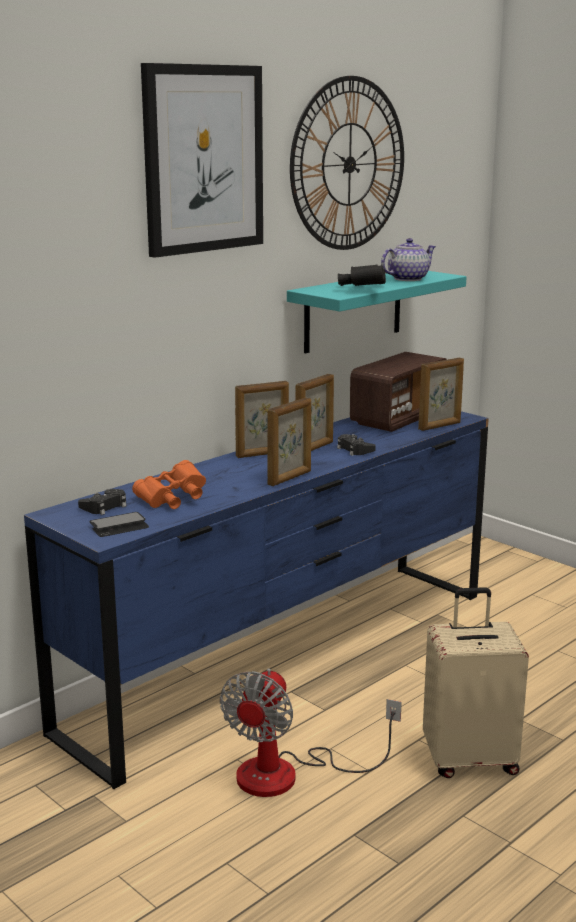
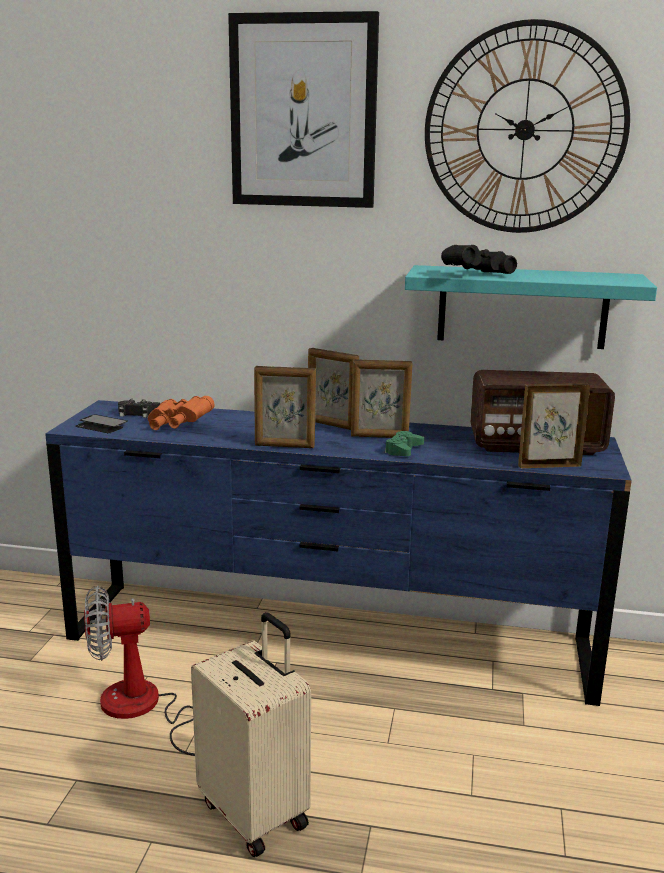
camera: 55 degrees right, 0 degrees up
(354, 449) = (403, 450): black game controller -> green game controller
(407, 279) = (571, 277): teapot -> none
(440, 426) = (548, 465): picture frame -> picture frame turned 150 degrees clockwise

